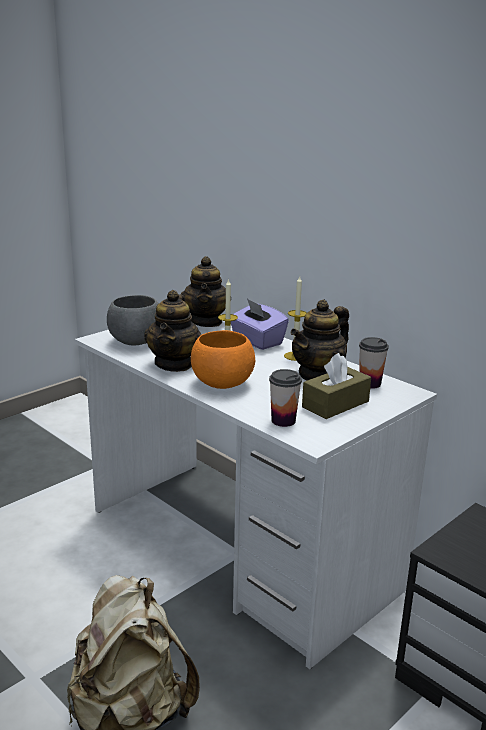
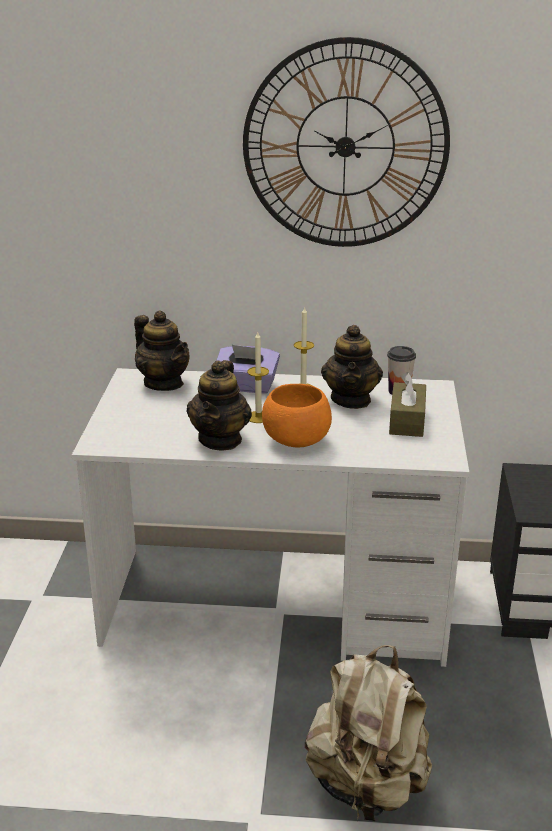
camera: 40 degrees left, 5 degrees up
(136, 342) = (142, 432): grey bowl -> none
(174, 364) = (220, 439): teapot -> teapot turned 45 degrees clockwise
(283, 421) = (397, 452): cup -> none
(364, 129) = (345, 146): none -> wall clock

